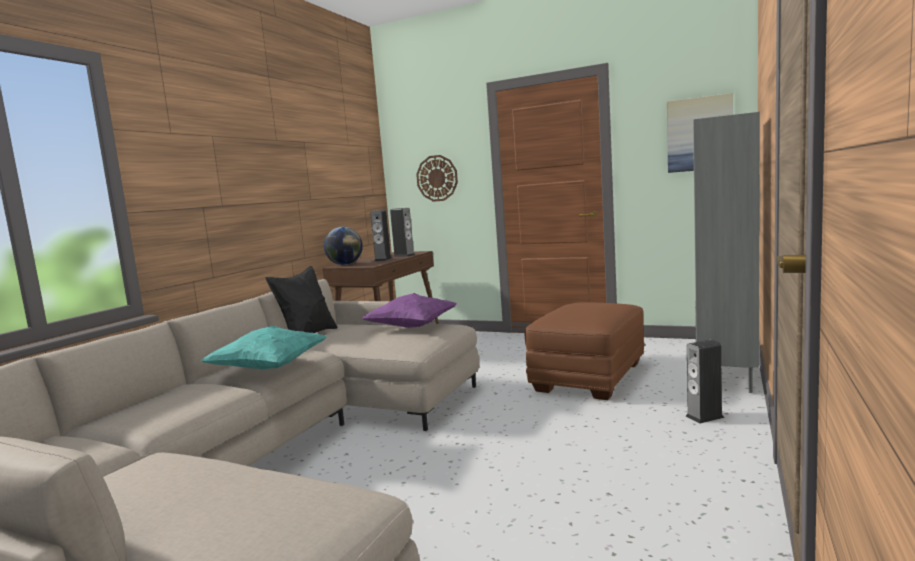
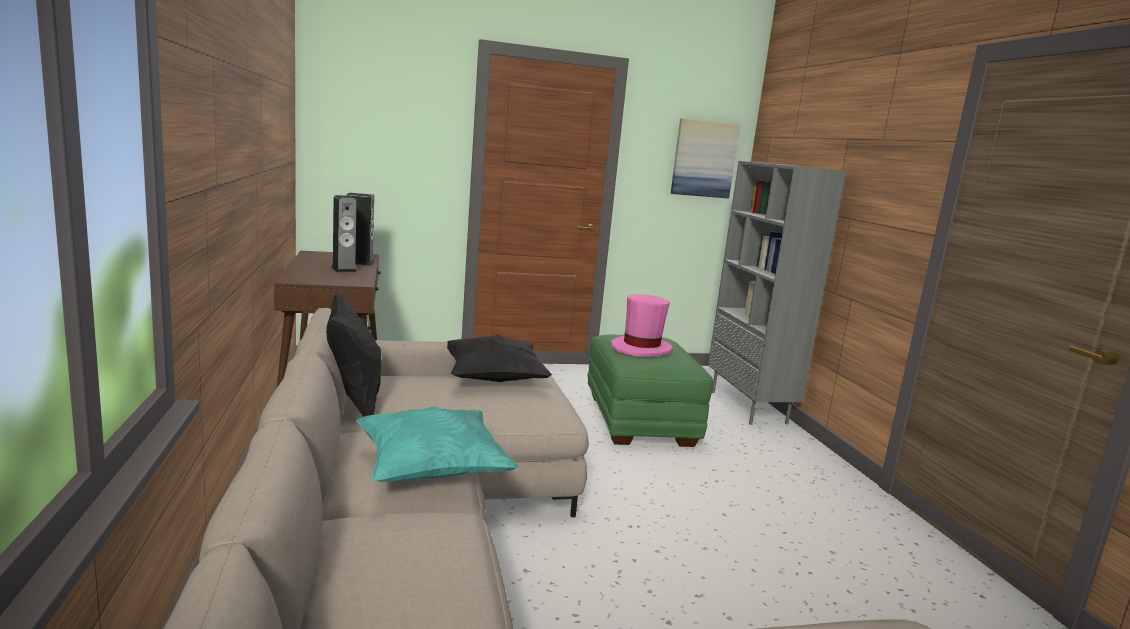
camera: 40 degrees left, 5 degrees up
(345, 264) = (300, 277): globe -> none
(411, 327) = (493, 380): purple pillow -> black pillow
(437, 178) = (388, 152): wall clock -> none
(573, 310) = (641, 348): none -> pink hat
(589, 377) = (640, 420): brown ottoman -> green ottoman
(704, 417) = (789, 455): speaker -> none

